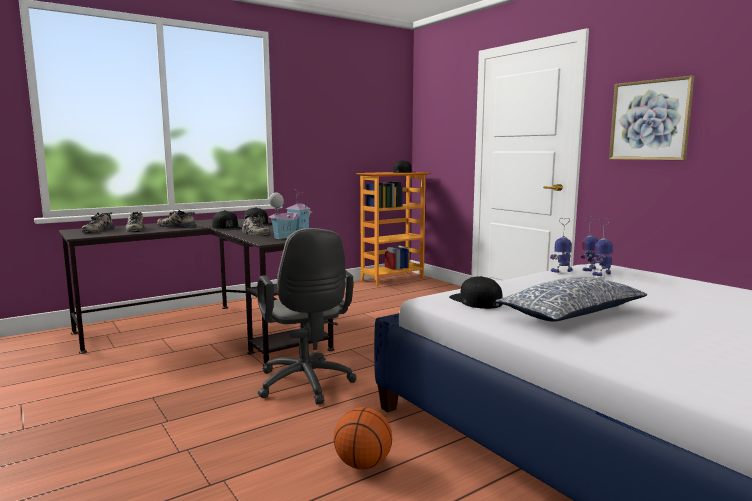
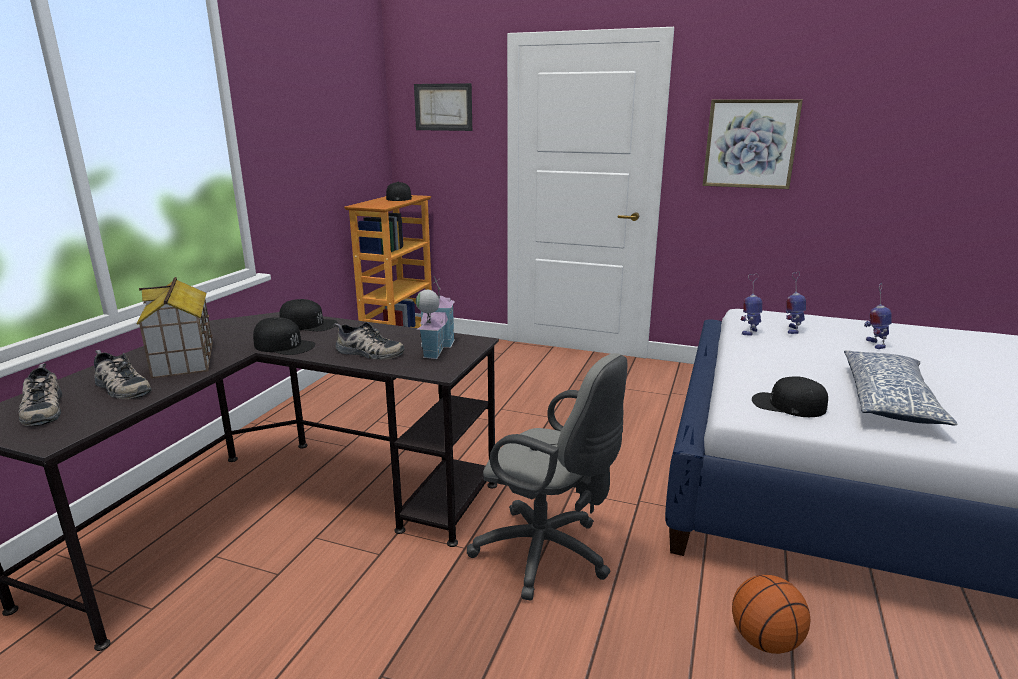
camera: 35 degrees left, 10 degrees up
(177, 226) = (184, 359): shoe -> toy house
(441, 108) = (443, 107): none -> picture
(589, 269) = (762, 323): toy robot -> toy robot (874, 344)

